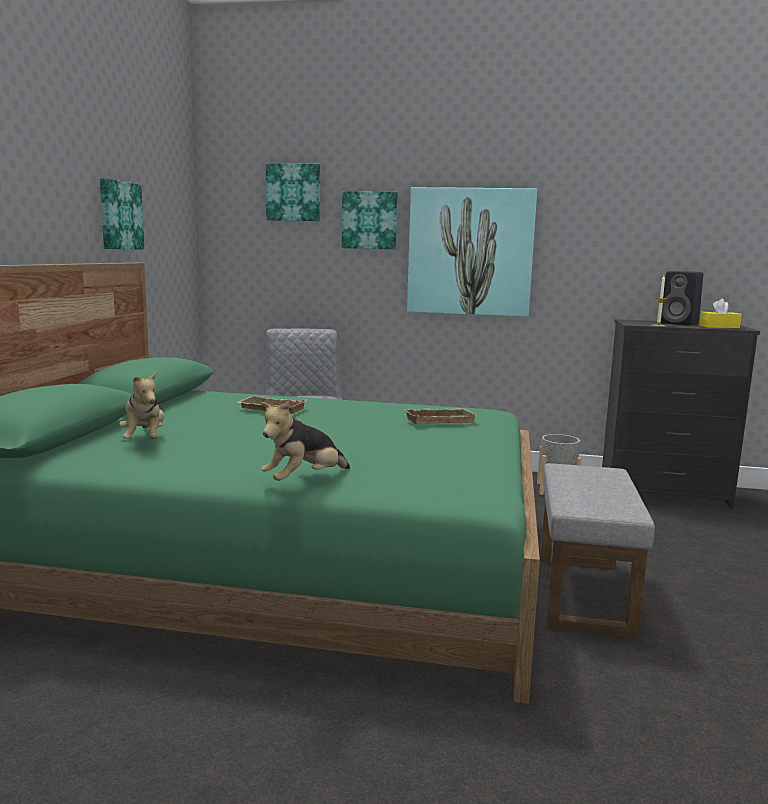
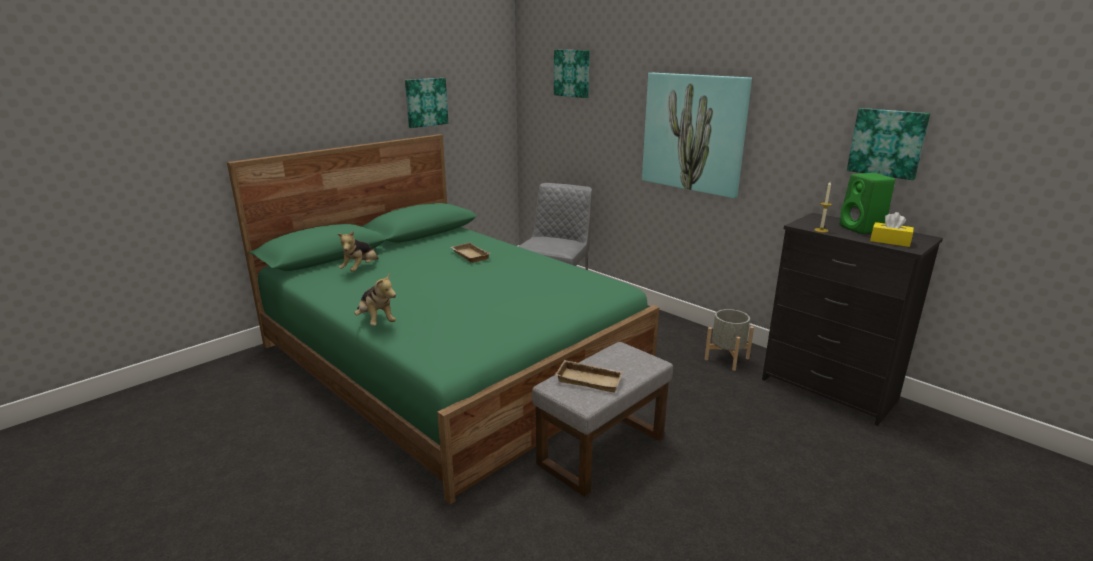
camera: 35 degrees right, 10 degrees up
(304, 480) = (376, 321): plush toy -> plush toy turned 120 degrees counterclockwise
(370, 220) = (621, 99): picture -> picture (887, 143)
(439, 420) = (553, 288): beige tray -> beige tray (590, 379)
(680, 323) = (862, 229): black speaker -> green speaker

